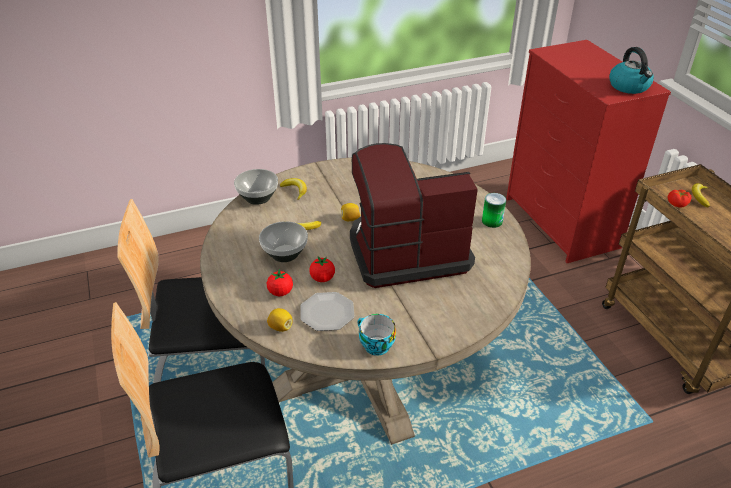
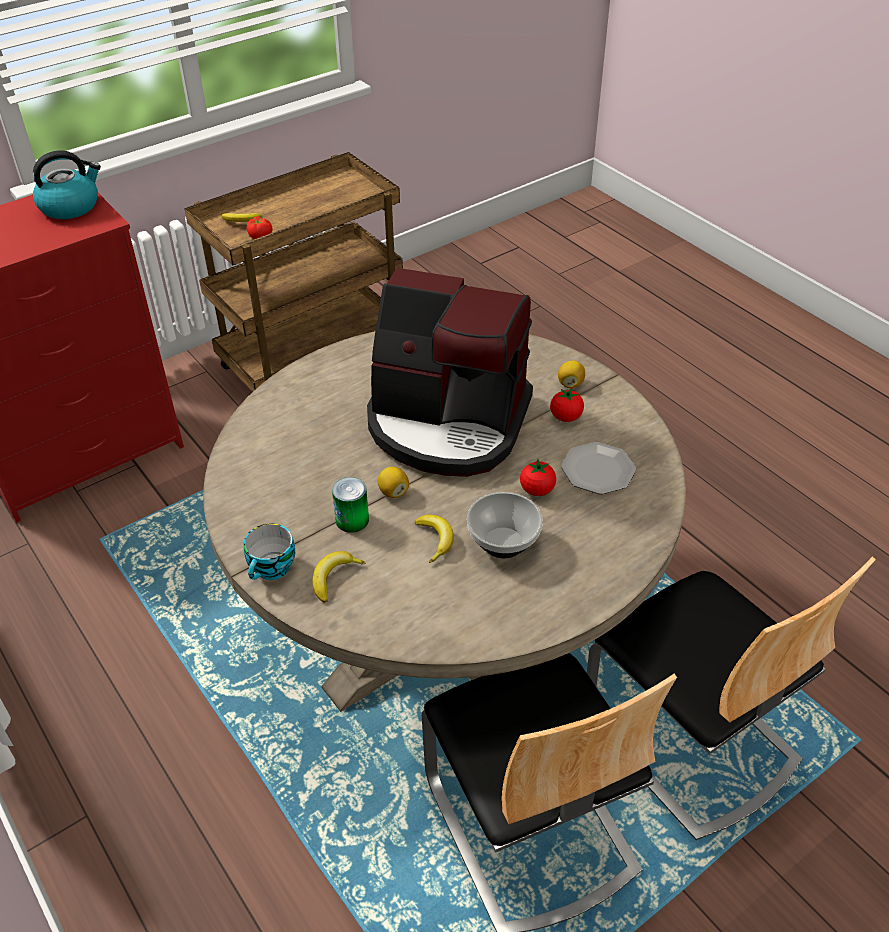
camera: 105 degrees left, 5 degrees up
(257, 198) = (370, 623): bowl -> none
(280, 292) = (584, 524): tomato -> tomato (565, 417)
(280, 327) = (645, 506): lemon -> lemon (570, 384)
(374, 345) = (627, 420): cup -> cup (272, 569)
(406, 252) = (448, 423): coffee machine -> coffee machine turned 45 degrees counterclockwise
(492, 221) = (353, 358): can -> can (352, 520)

